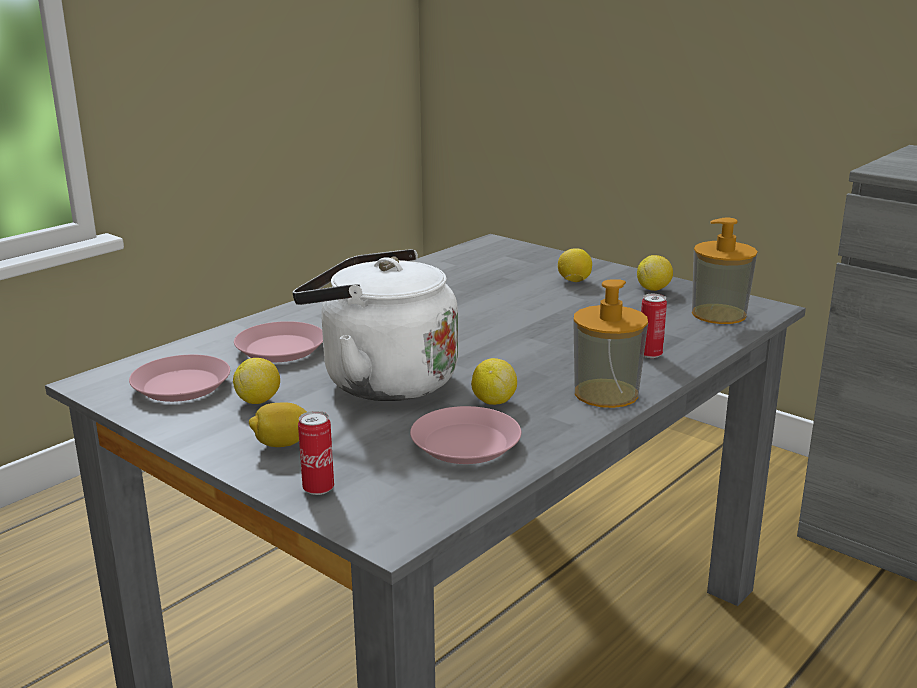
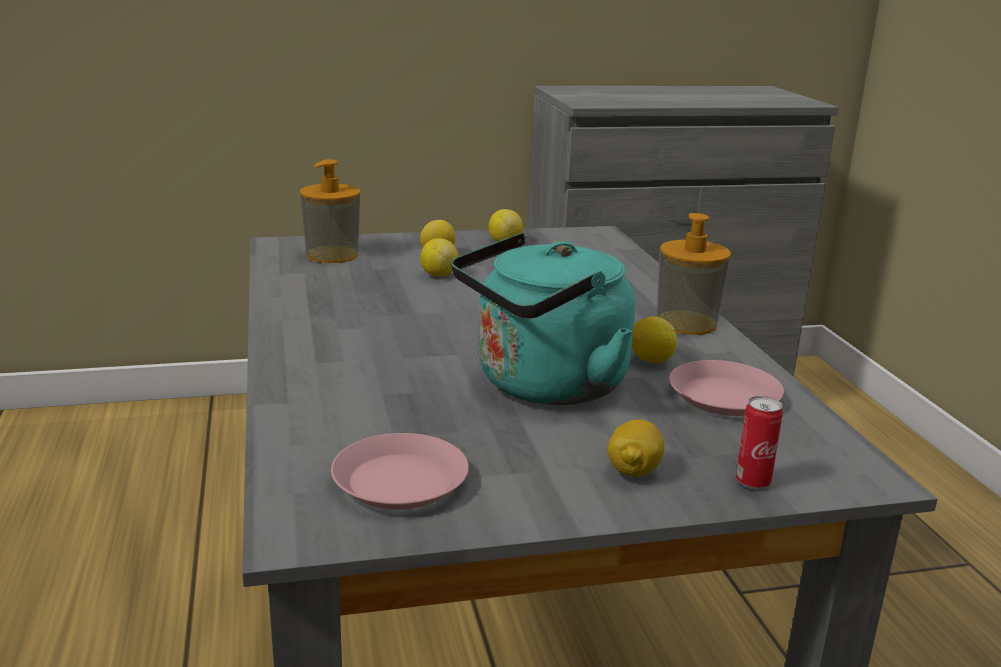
camera: 55 degrees left, 0 degrees up
(259, 401) = (508, 452): lemon -> lemon (439, 275)
(281, 349) = (383, 403): pink plate -> none
(381, 381) = (544, 386): white kettle -> turquoise kettle
(650, 354) = (633, 287): can -> none
(719, 314) = (589, 246): soap dispenser -> soap dispenser (332, 255)

